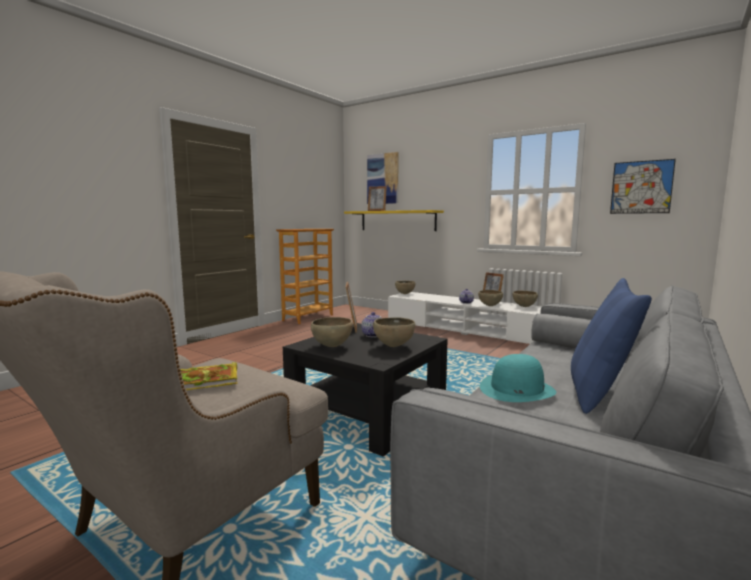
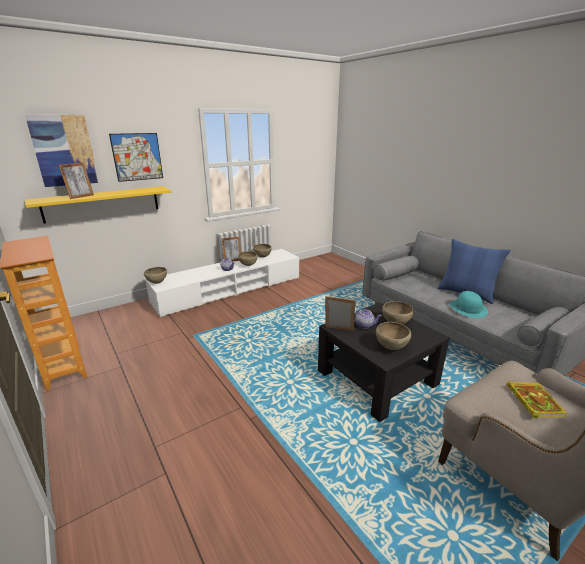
camera: 70 degrees left, 15 degrees up
(641, 187) = (304, 159): picture -> picture (137, 157)

